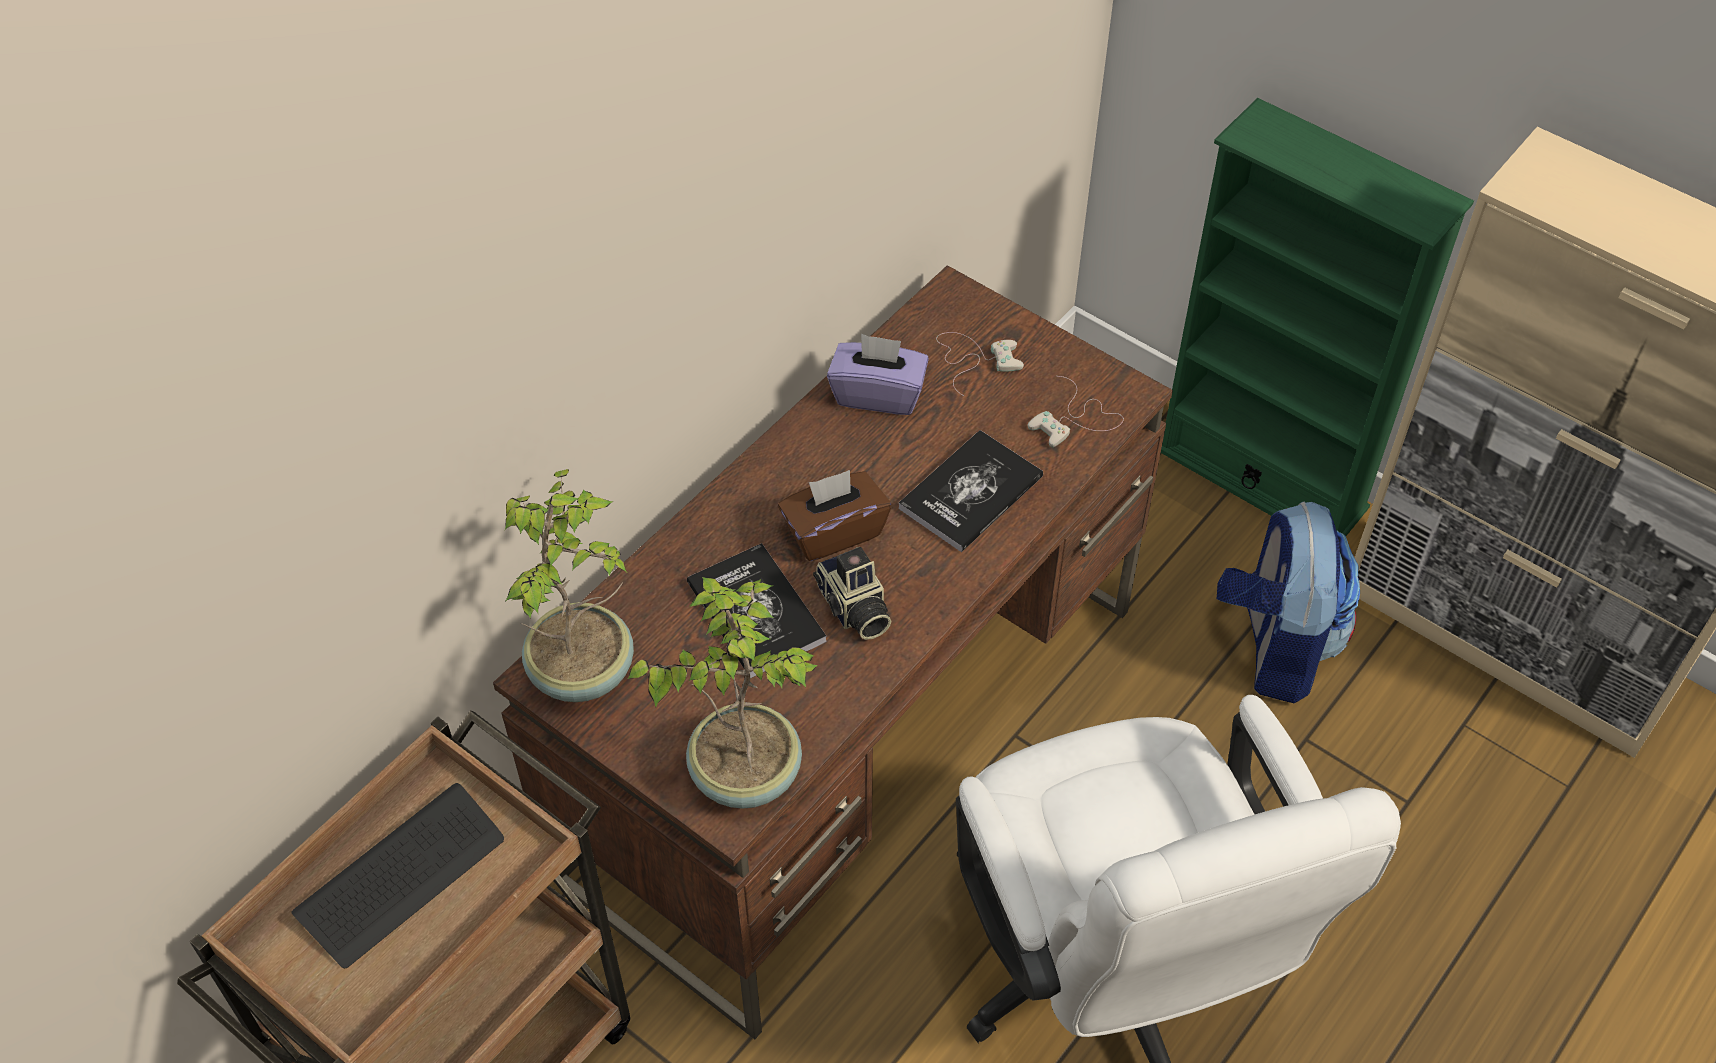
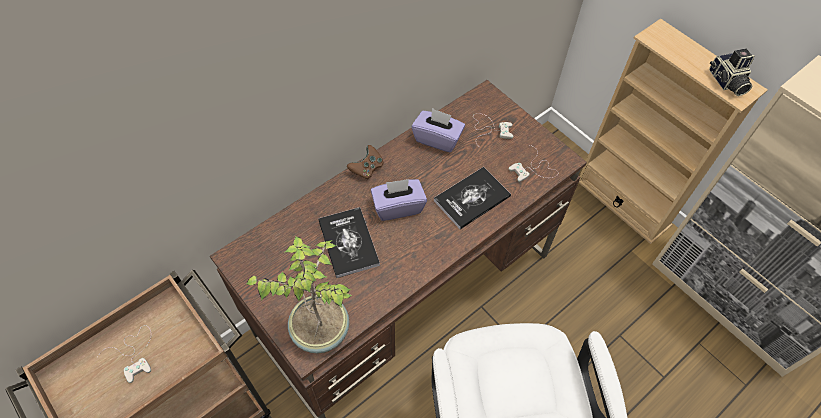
camera: 10 degrees right, 5 degrees up
(402, 877) = (134, 353): keyboard -> white game controller
(585, 670) = (256, 258): potted plant -> none
(755, 472) = (367, 168): none -> brown game controller
(834, 532) = (398, 207): brown tissue box -> purple tissue box
(853, 609) = (397, 250): camera -> camera (726, 82)
(1261, 478) = (622, 202): green bookcase -> beige bookcase
(1275, 645) = (613, 285): backpack -> none

